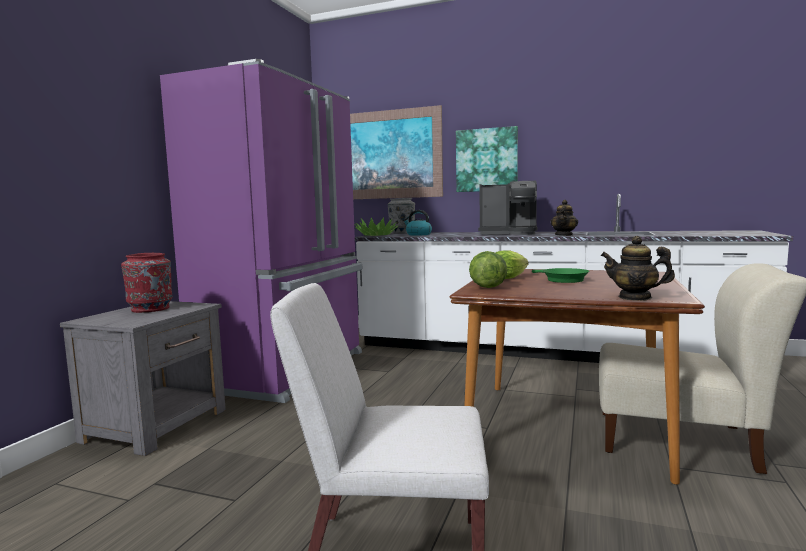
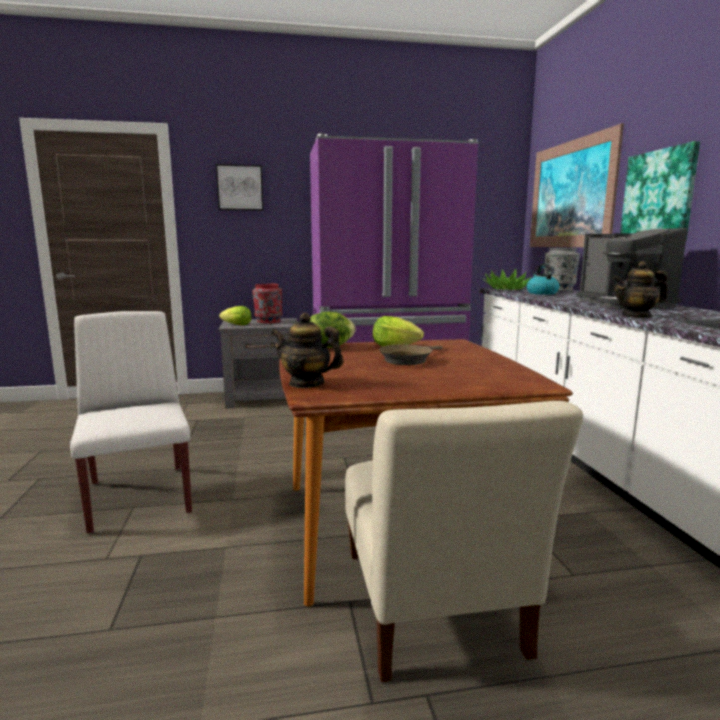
camera: 60 degrees right, 5 degrees up
(69, 106) = (240, 188): none -> picture
(135, 320) = (237, 325): none -> lettuce
(562, 280) = (408, 360): green frying pan -> brown frying pan
(635, 297) = (306, 383): teapot -> teapot turned 60 degrees counterclockwise

